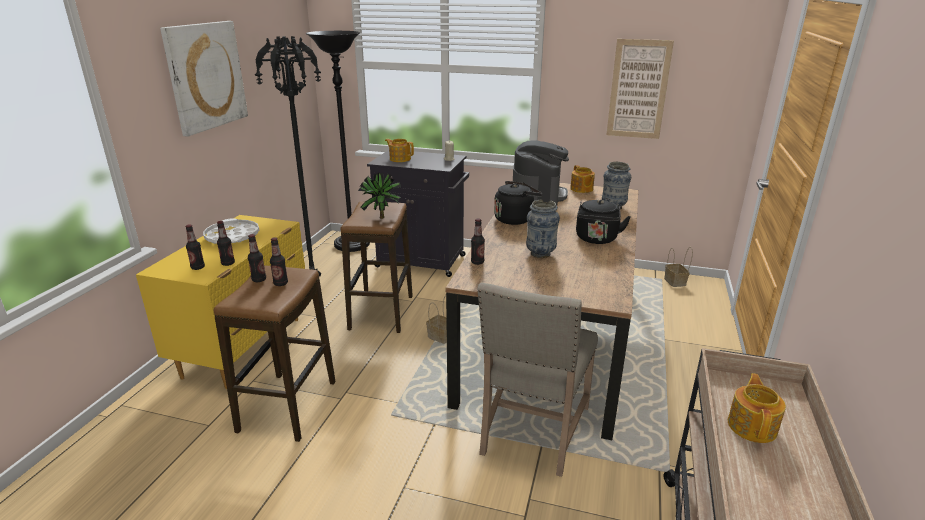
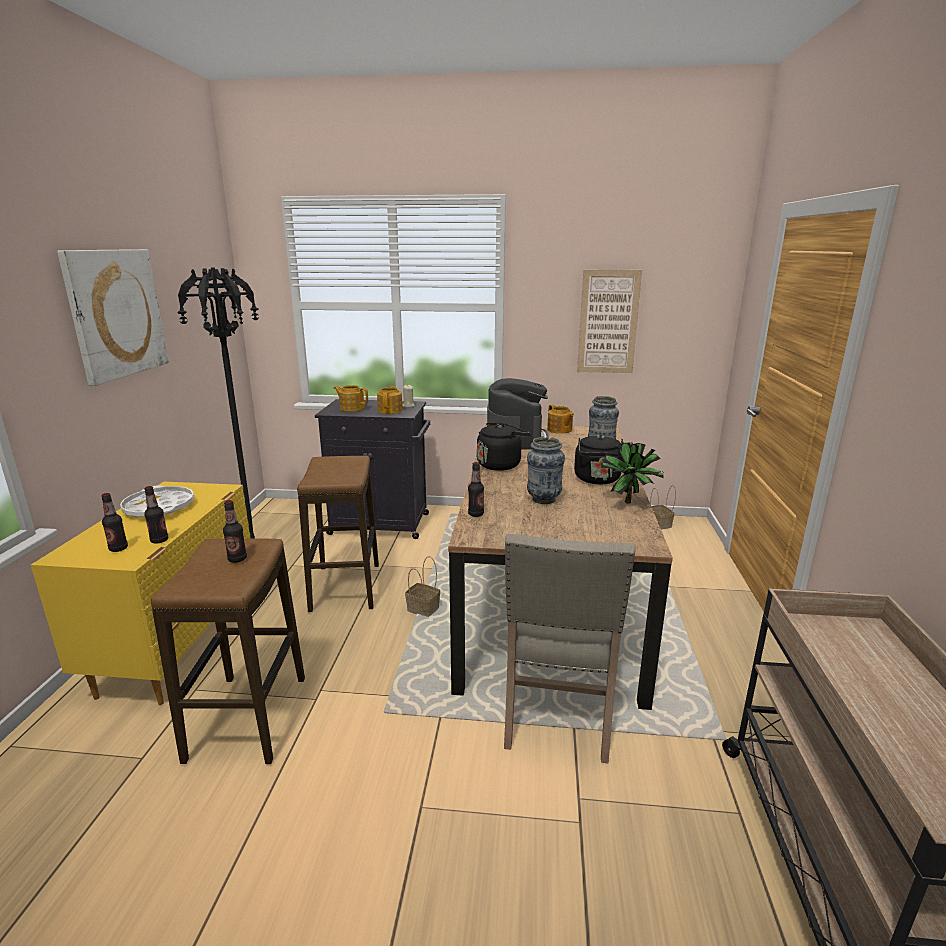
camera: 10 degrees left, 5 degrees down
(259, 280) = (207, 557): bottle -> none
(352, 245) = (294, 512): black floor lamp -> none
(382, 219) = (345, 474): potted plant -> potted plant (630, 504)
(752, 426) = (858, 674): teapot -> teapot (390, 410)

